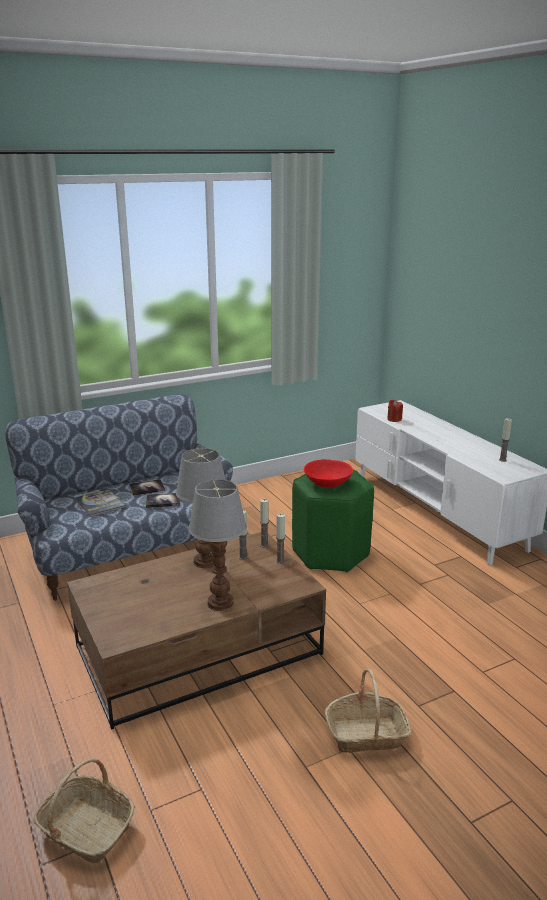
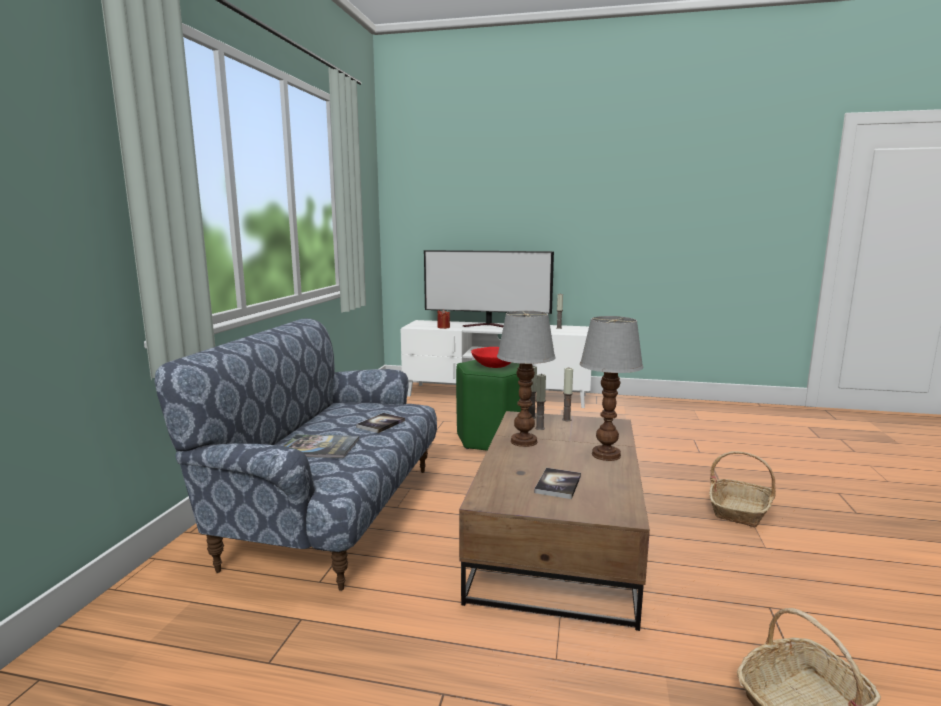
camera: 50 degrees left, 10 degrees down
(147, 488) = (338, 423): book -> book (558, 484)
(441, 431) = (489, 326): none -> television

